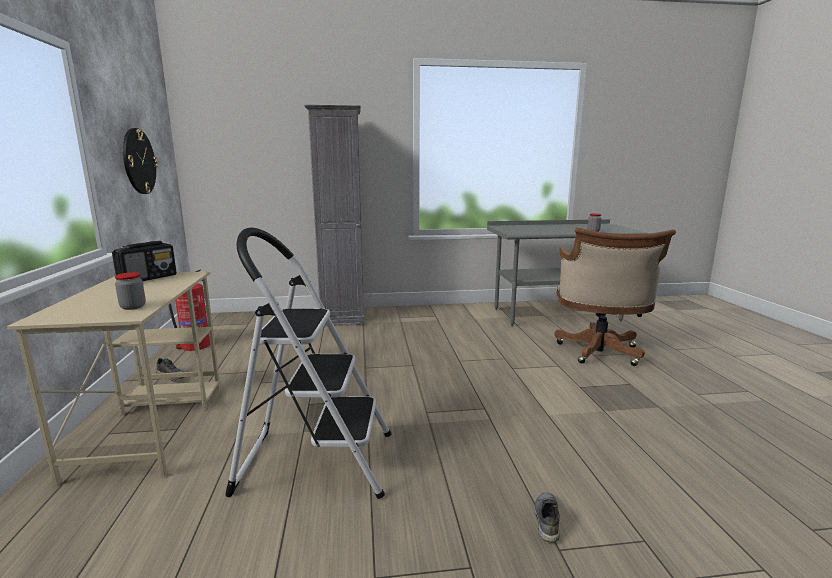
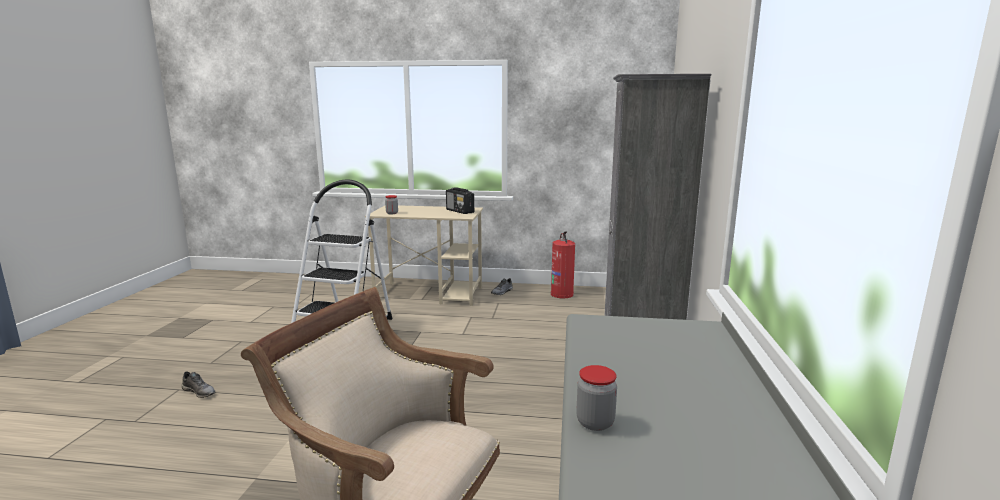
camera: 105 degrees right, 0 degrees up
(139, 161) = (580, 134): wall clock -> none

